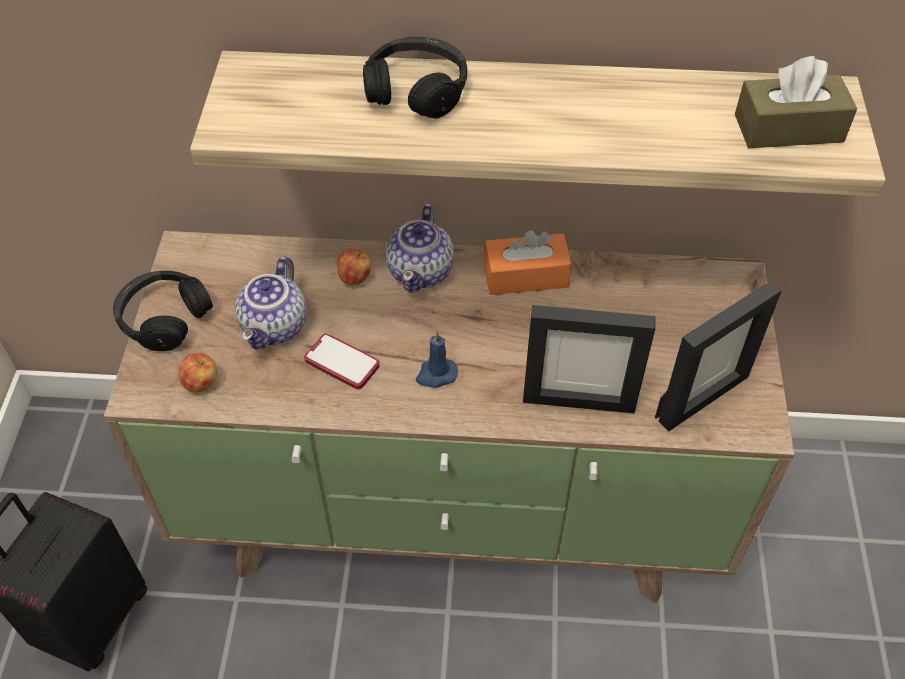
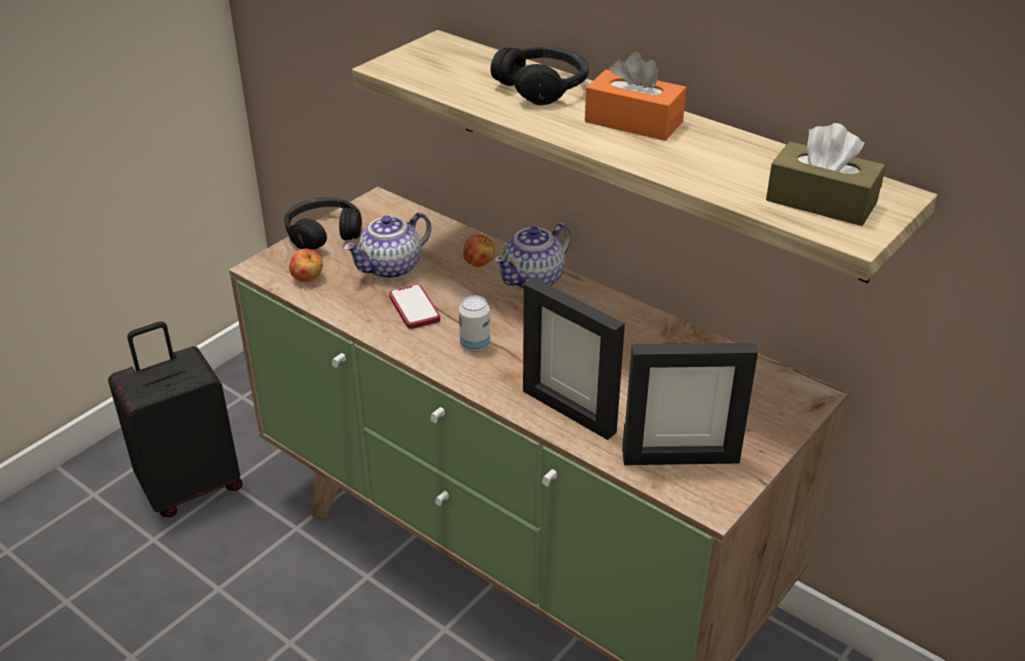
camera: 35 degrees right, 15 degrees down
(436, 374) = (475, 345): blue candle -> can
(525, 275) = (615, 315): orange tissue box -> orange tissue box (633, 122)

